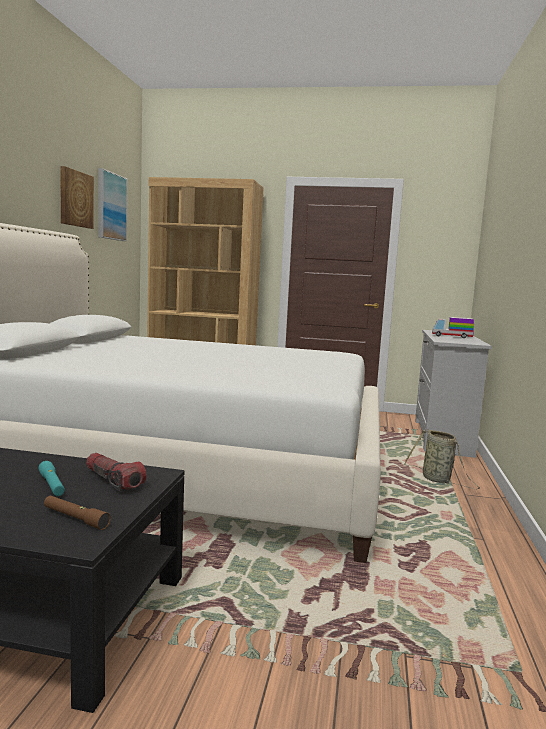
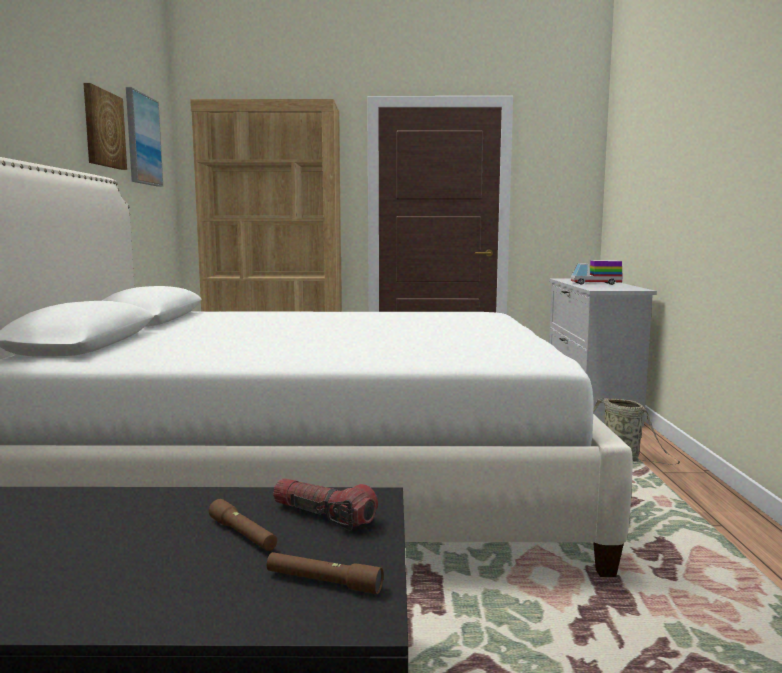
camera: 10 degrees left, 0 degrees up
(52, 485) = (243, 534): turquoise flashlight -> brown flashlight

